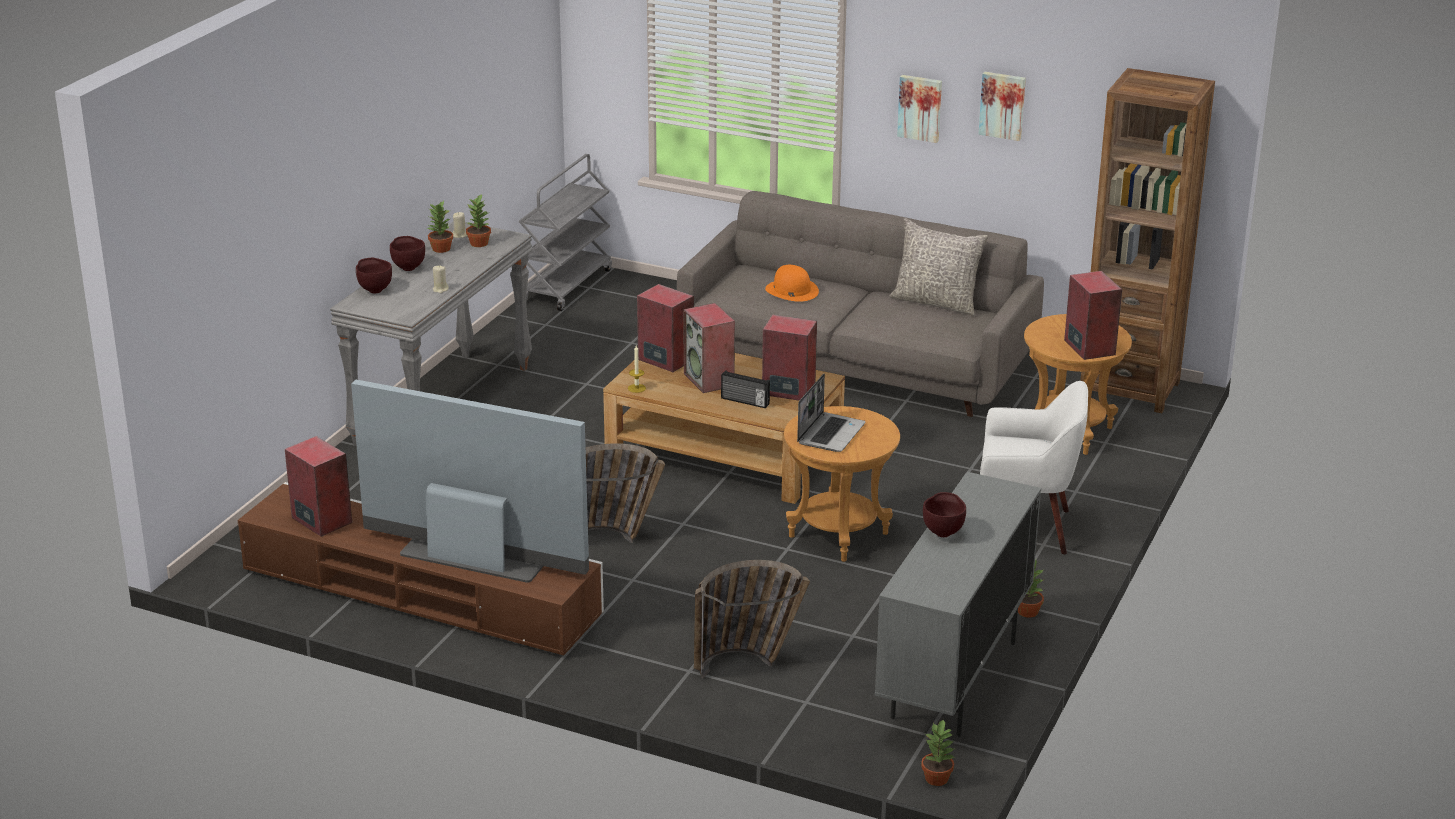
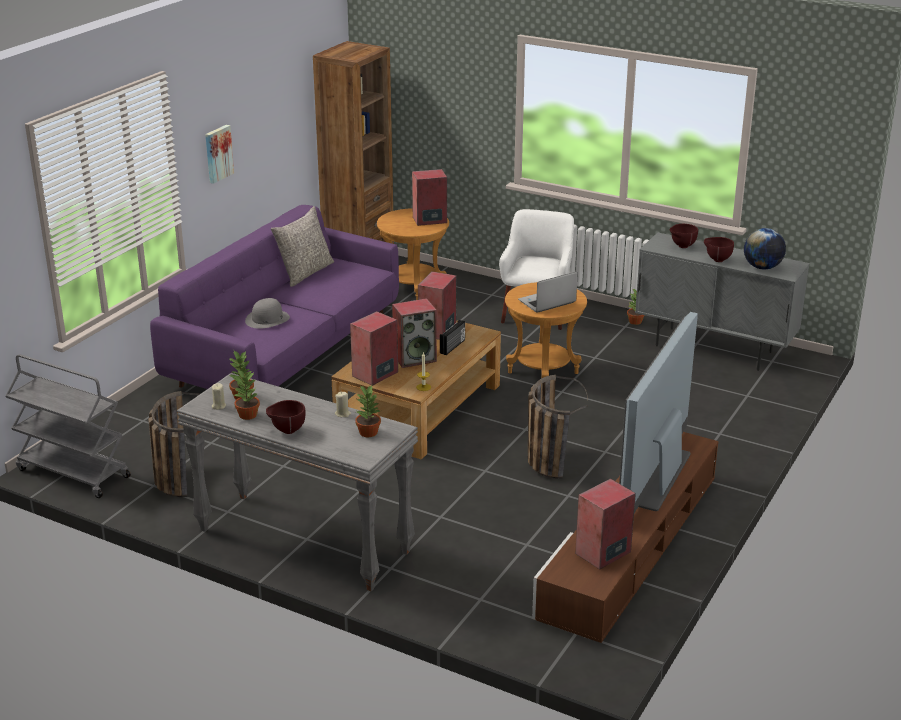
camera: 85 degrees left, 0 degrees up
(374, 290) = (334, 447): brown bowl -> brown bowl (682, 246)
(748, 663) = (706, 412): basket -> basket (177, 477)
(791, 290) = (267, 319): orange hat -> grey hat
(830, 433) = (546, 302): laptop -> laptop turned 60 degrees counterclockwise
(856, 363) = (288, 350): grey sofa -> purple sofa
(926, 569) = (762, 267): none -> globe
(937, 778) = (814, 361): potted plant -> potted plant (368, 432)
(1002, 105) = (257, 122): picture -> none

